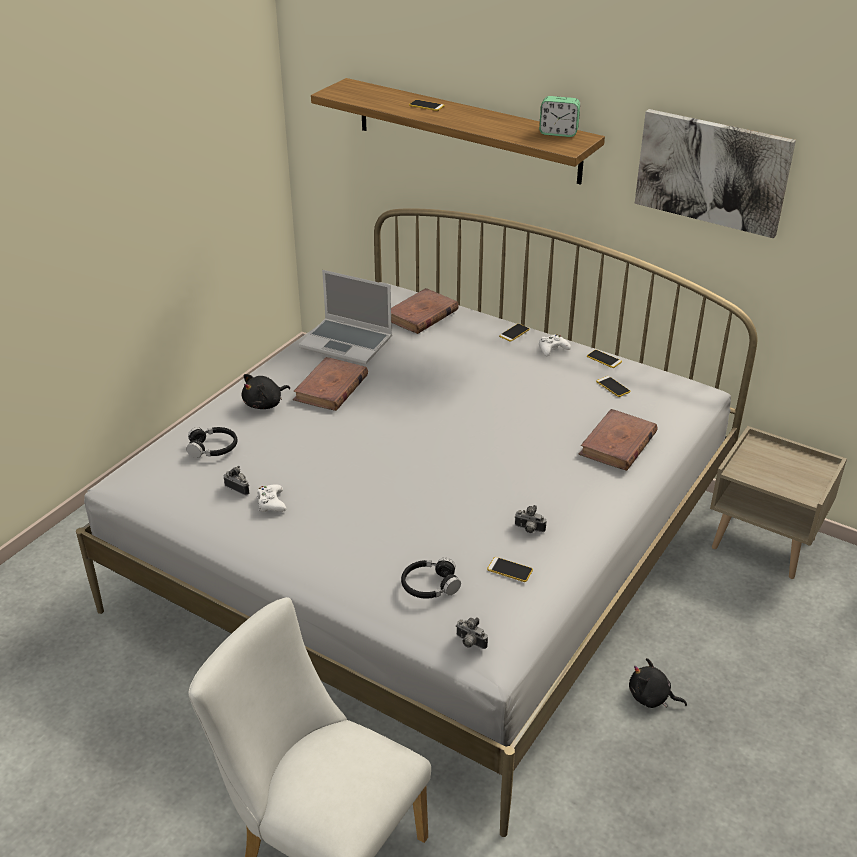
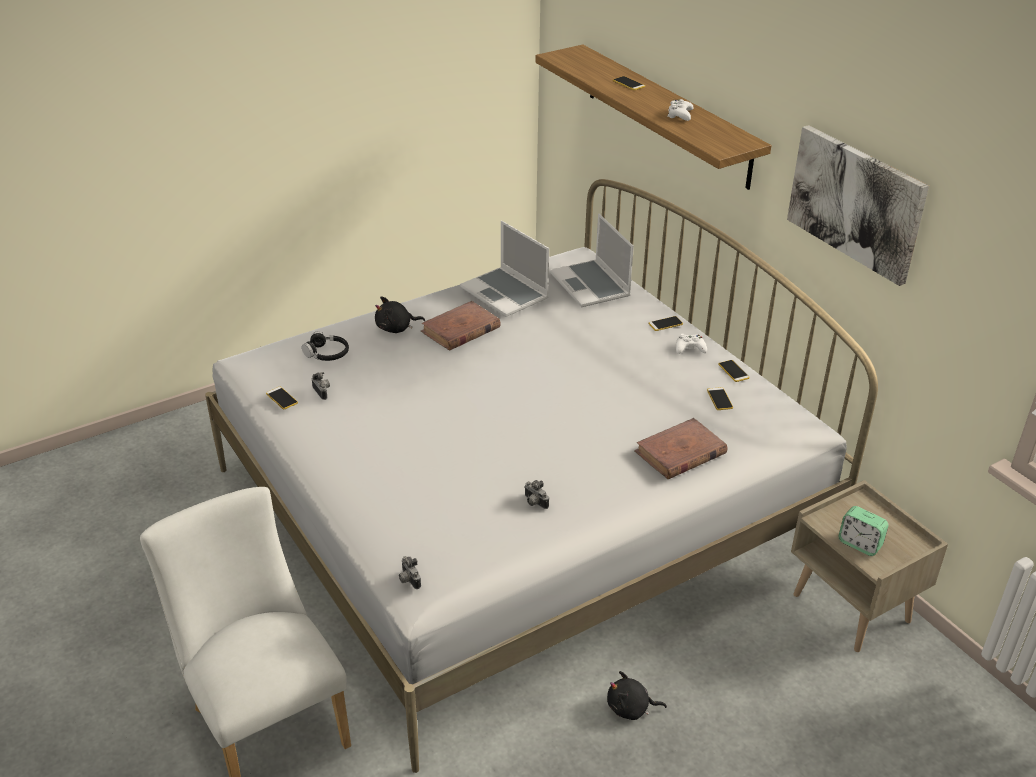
camera: 25 degrees right, 0 degrees up
(271, 503) = (337, 412): white game controller -> white game controller (680, 115)
(421, 315) = (591, 285): brown book -> laptop
(430, 585) = (411, 521): black headphones -> none
(509, 570) = (489, 531): phone -> phone (282, 398)
(558, 133) = (727, 133): alarm clock -> alarm clock (859, 544)
(651, 697) = (631, 708): black plush toy -> black plush toy turned 45 degrees counterclockwise

